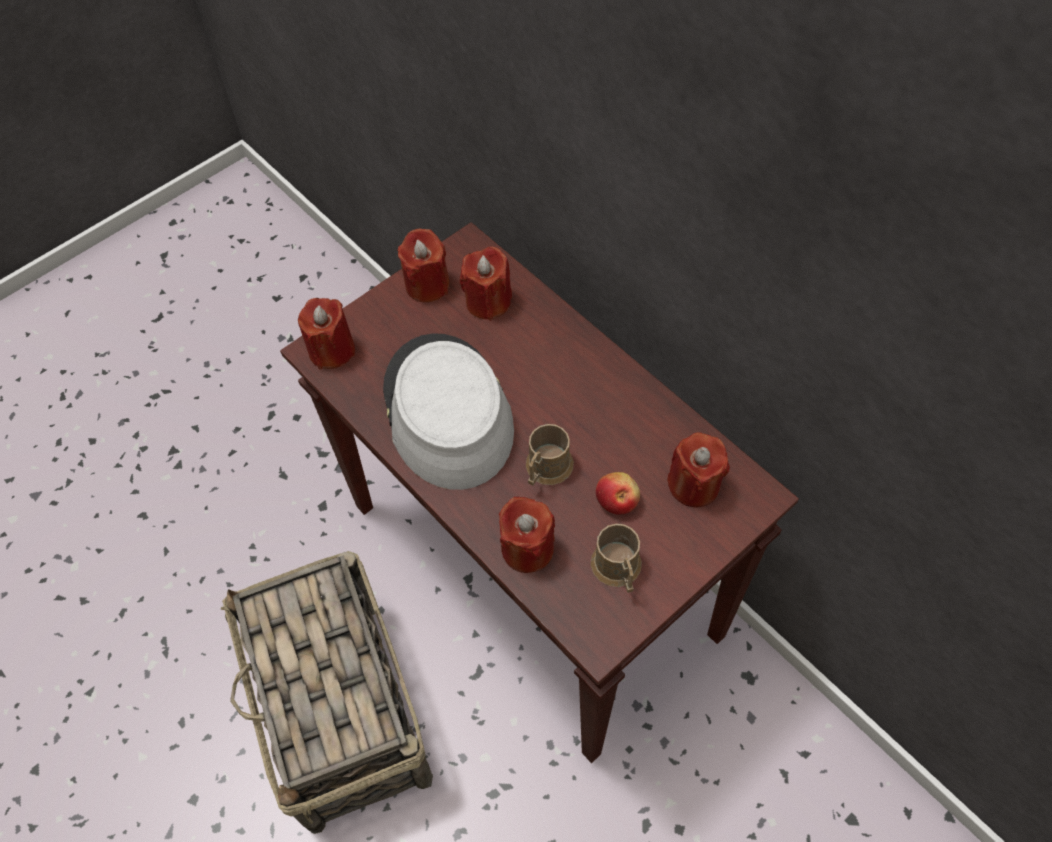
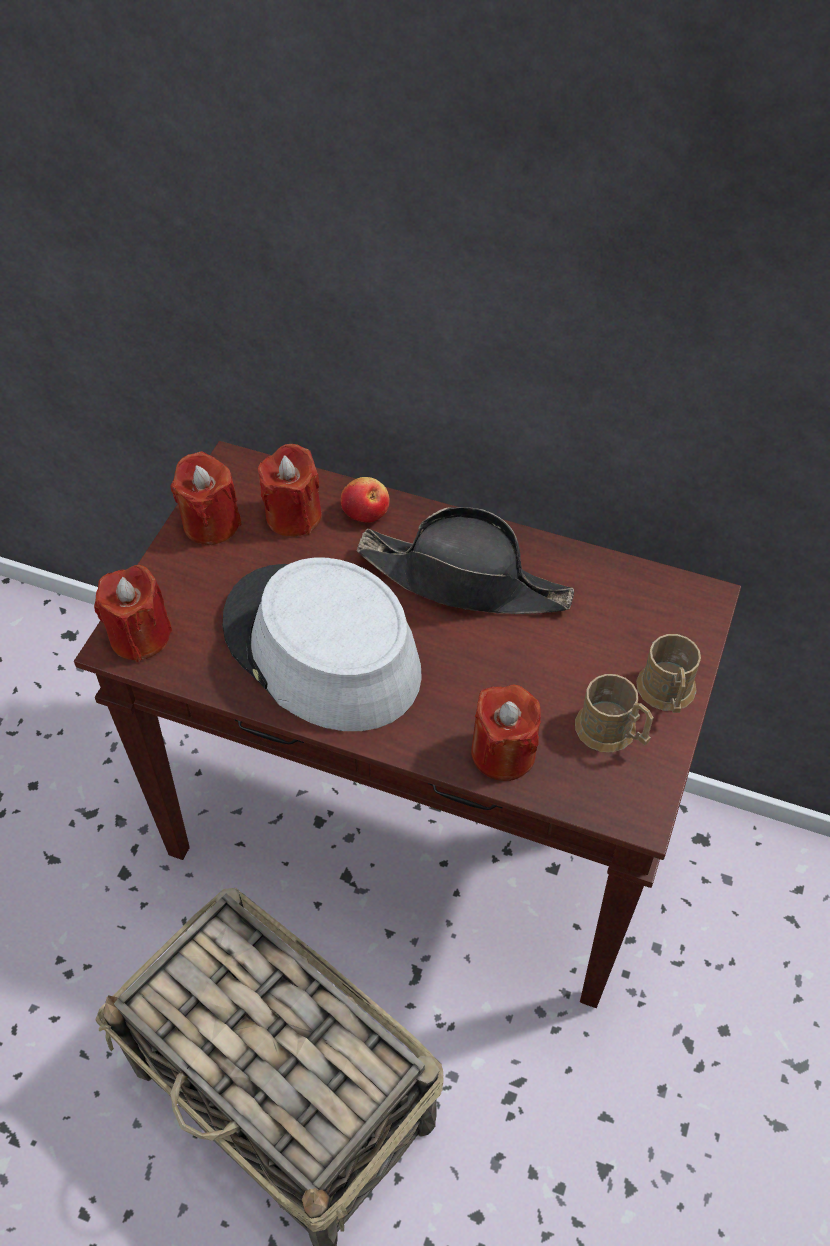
camera: 30 degrees left, 5 degrees down
(546, 470) = (470, 663): brown mug -> brown mug (667, 694)
(582, 403) = (465, 581): none -> black hat
(617, 500) = (565, 663): apple -> apple (366, 512)
(694, 485) = (633, 615): red candle -> none

